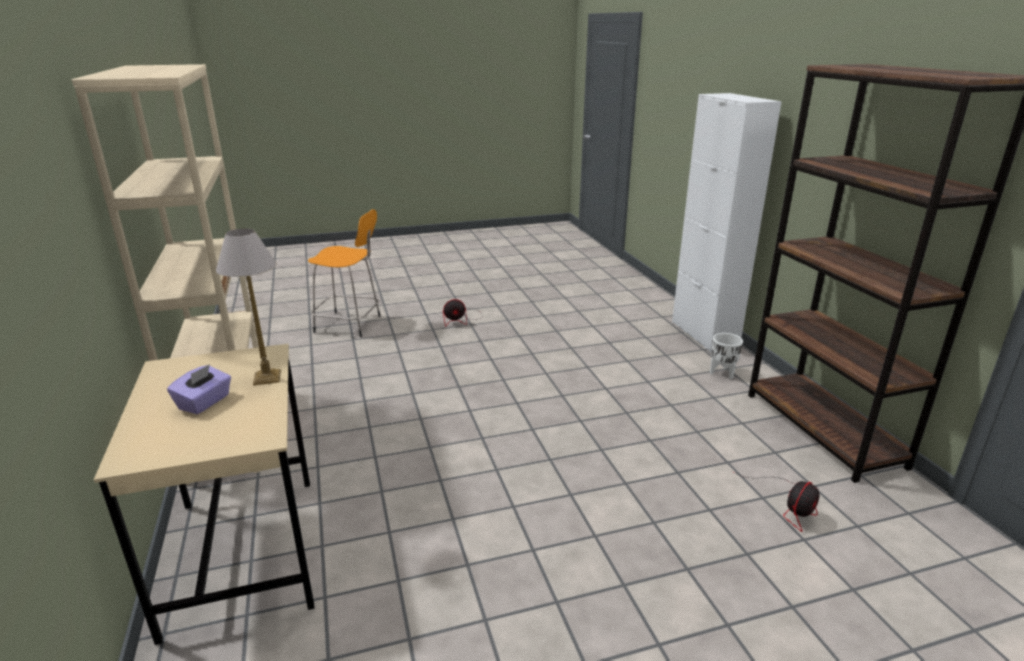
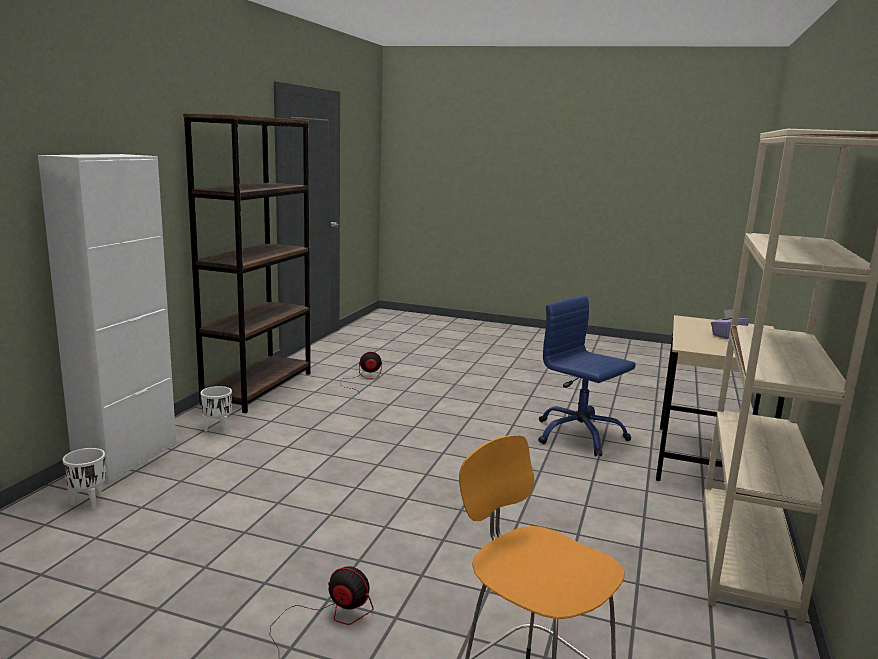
camera: 145 degrees left, 10 degrees down
(268, 377) = (687, 336): table lamp -> none
(423, 526) = (579, 435): none -> blue office chair
(655, 313) = (88, 502): none -> white planter

